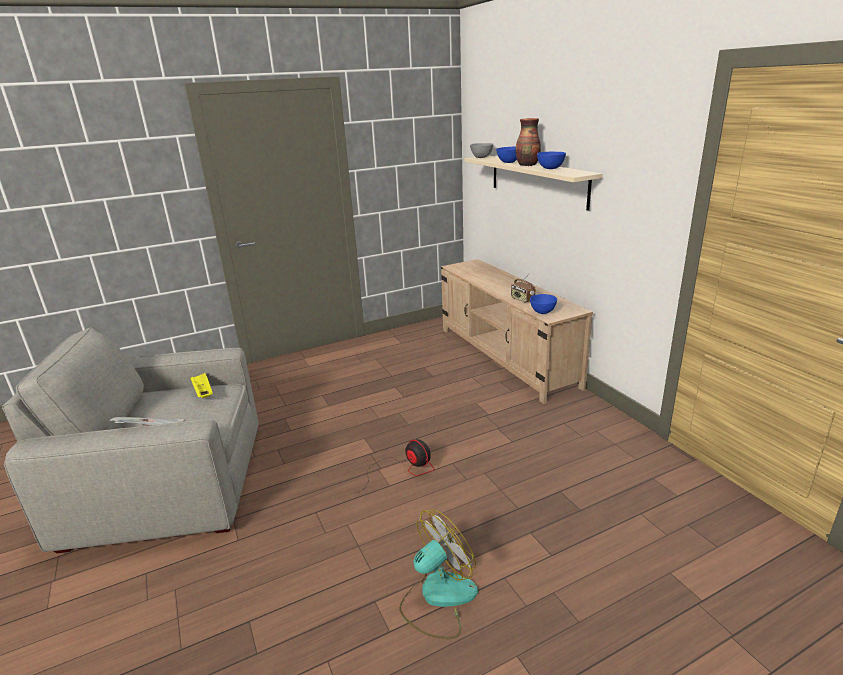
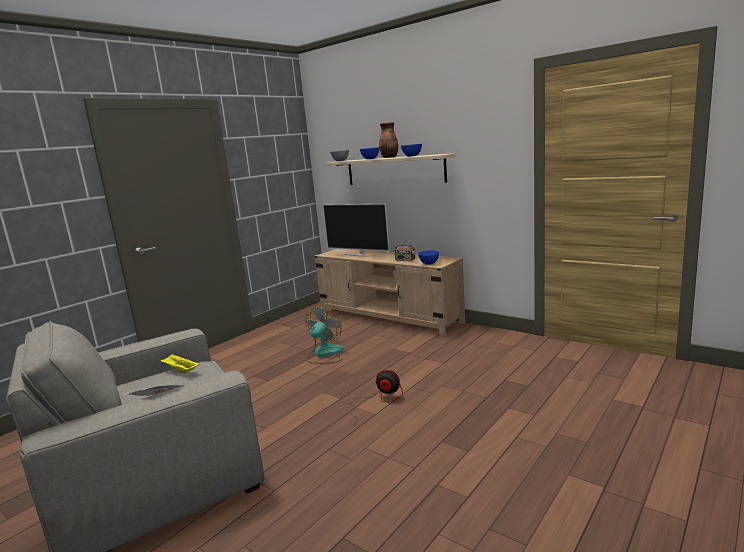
camera: 25 degrees left, 10 degrees down
(438, 598) = (482, 464): fan -> fan (324, 354)
(485, 277) = (359, 255): none -> television

